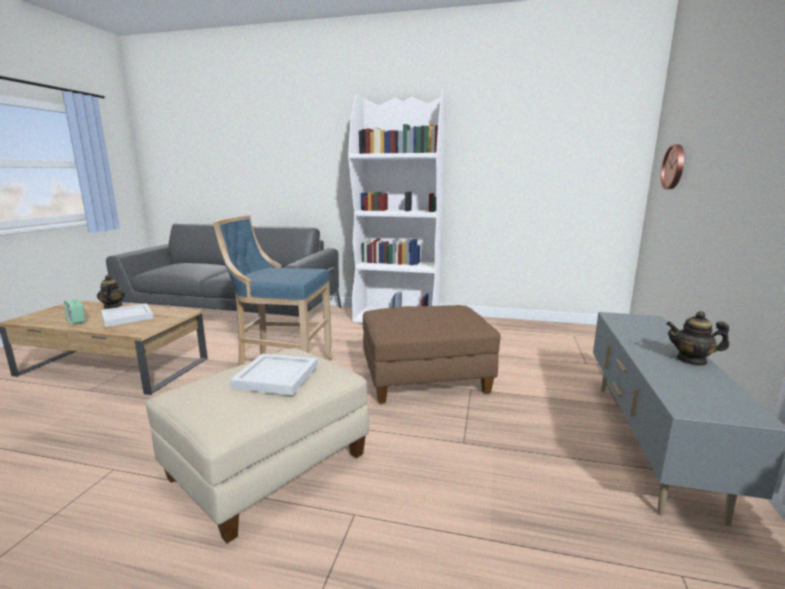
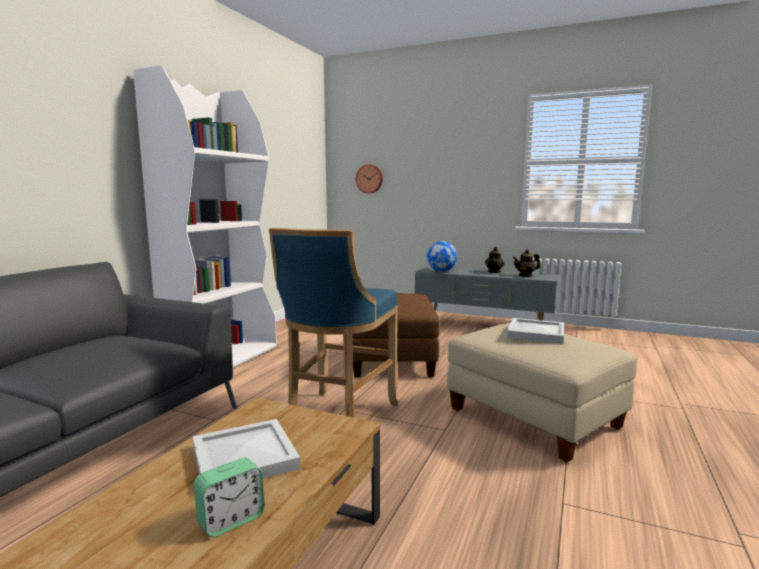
camera: 80 degrees left, 5 degrees down
(112, 306) = (121, 499): teapot -> teapot (525, 276)
(625, 324) = (441, 271): none -> globe

